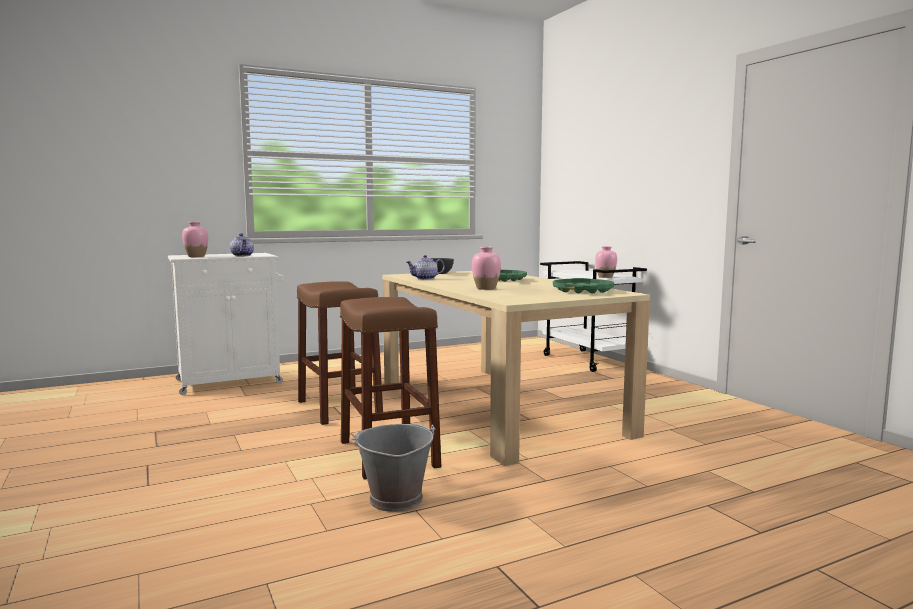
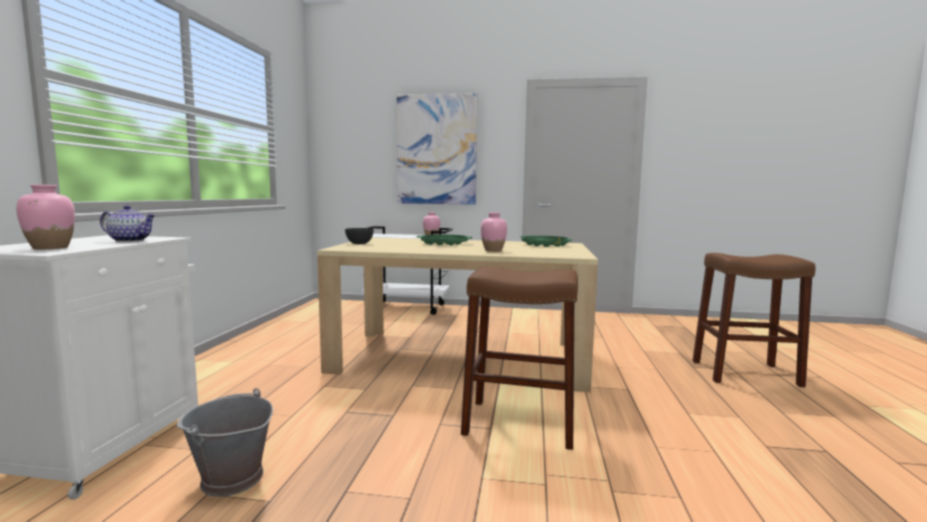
camera: 55 degrees left, 0 degrees up
(339, 408) = (356, 410): brown stool -> brown stool (744, 373)
(395, 499) = (628, 448): grey bucket -> grey bucket (231, 479)
(425, 279) = (389, 249): teapot -> none
(637, 167) = (436, 150): none -> picture

